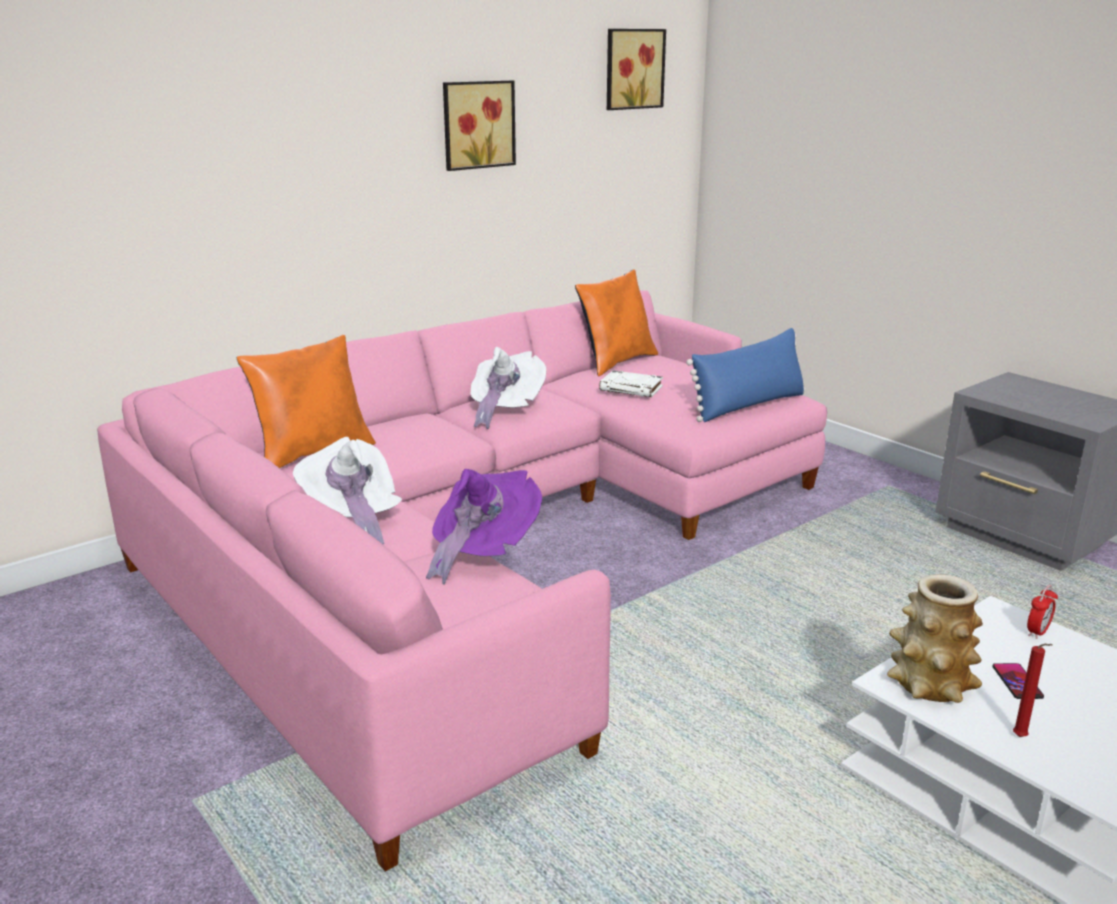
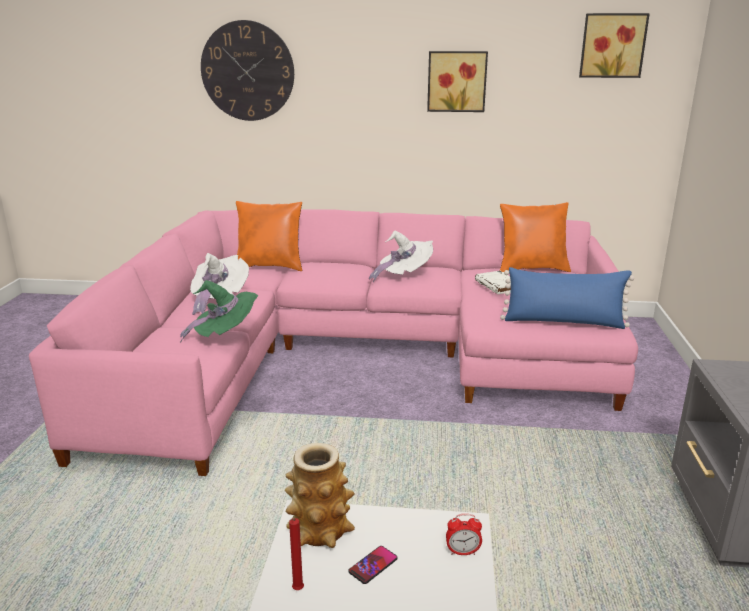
camera: 45 degrees right, 0 degrees up
(167, 128) = (247, 71): none -> wall clock
(482, 551) = (226, 336): purple hat -> green hat

